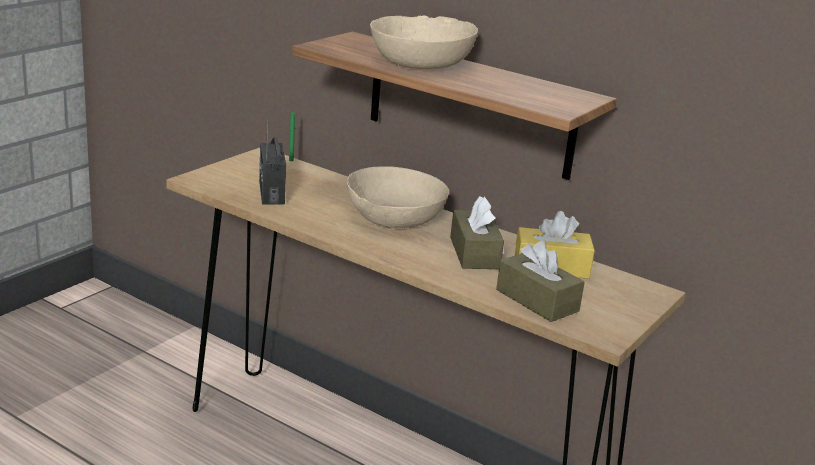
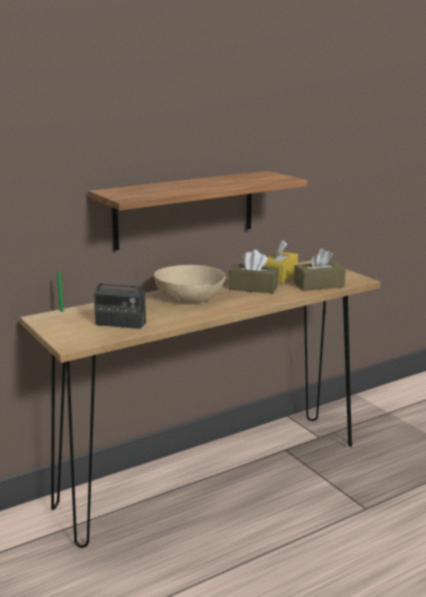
camera: 65 degrees left, 5 degrees down
(420, 62) = (182, 186): beige bowl -> none

